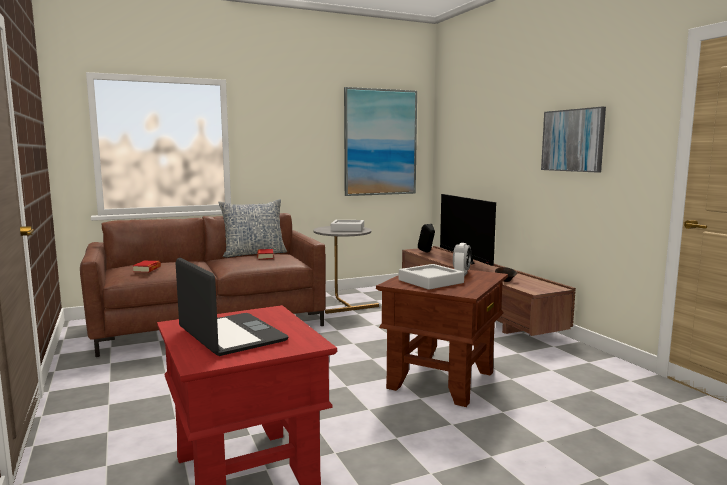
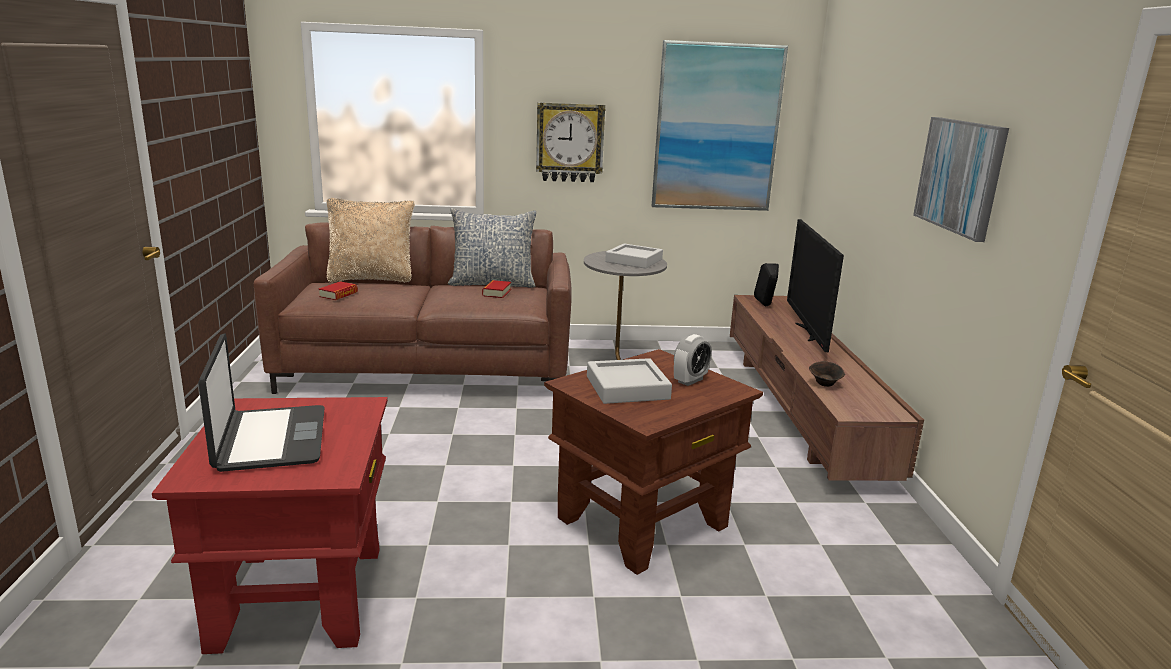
camera: 20 degrees right, 10 degrees up
(161, 261) = (372, 280): none -> beige pillow
(289, 155) = (569, 142): none -> wall clock

